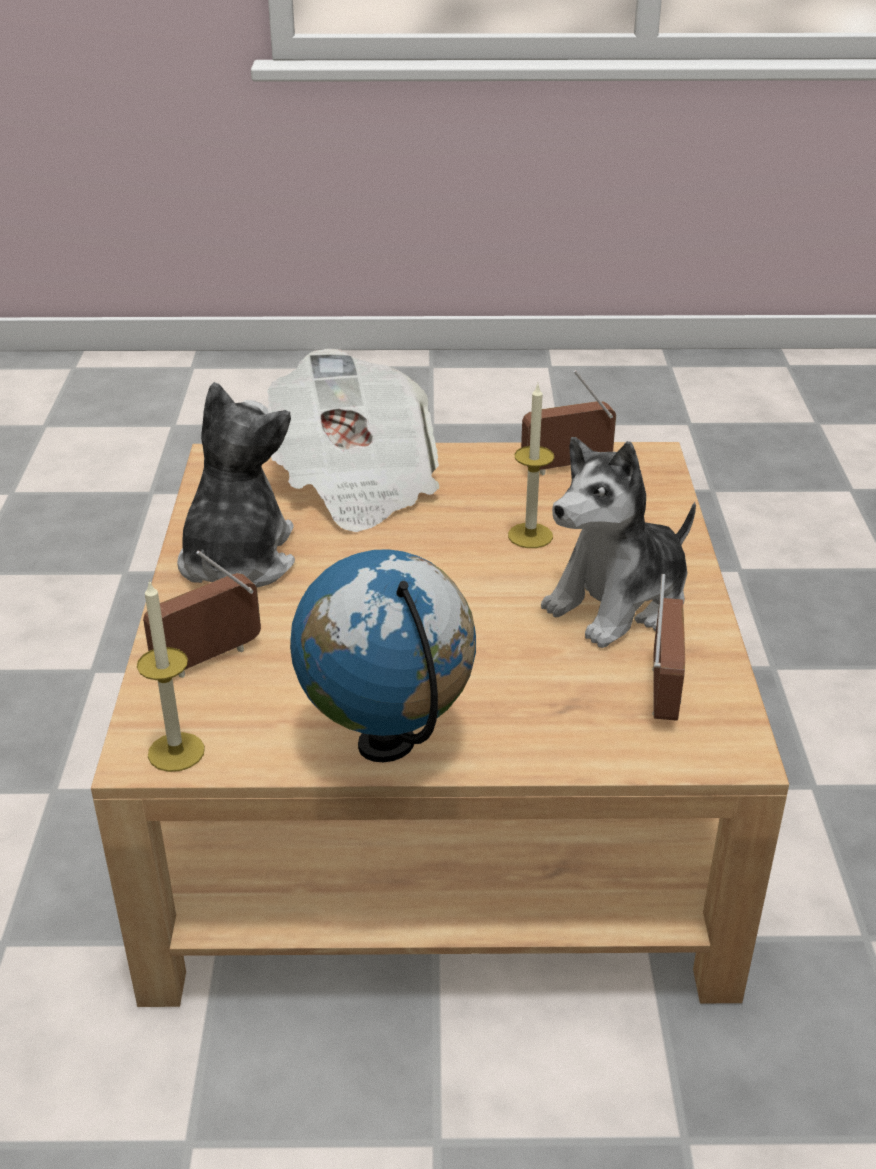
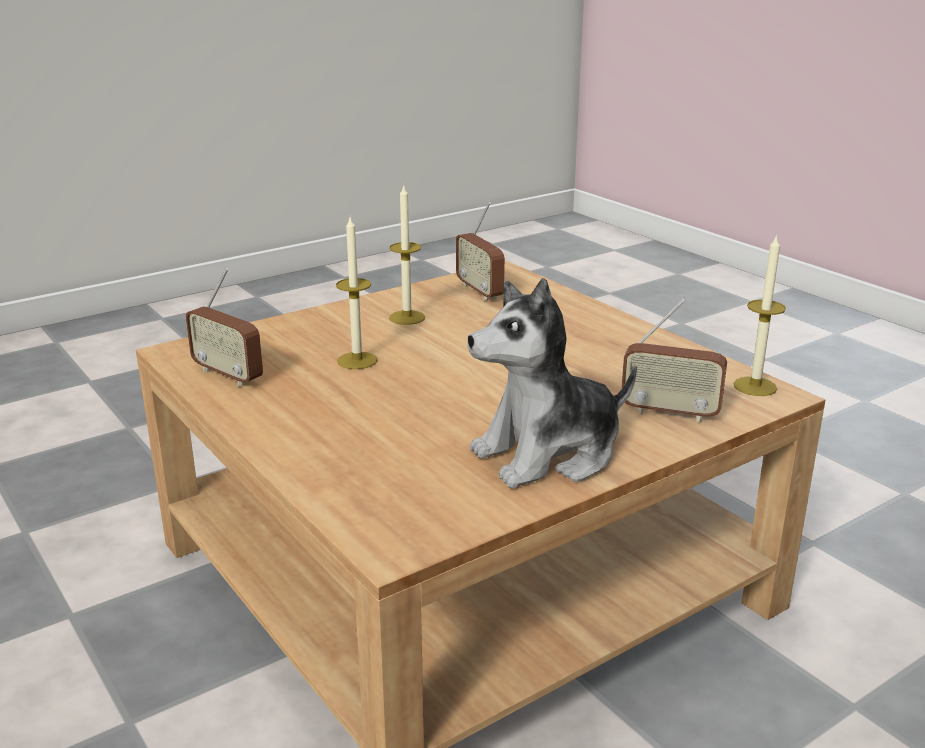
camera: 125 degrees left, 10 degrees down
(354, 482) = (356, 452): newspaper -> none
(387, 744) = (637, 337): globe -> none
(619, 603) = (407, 317): plush toy -> candle
(662, 692) = (480, 291): radio -> radio turned 90 degrees counterclockwise

